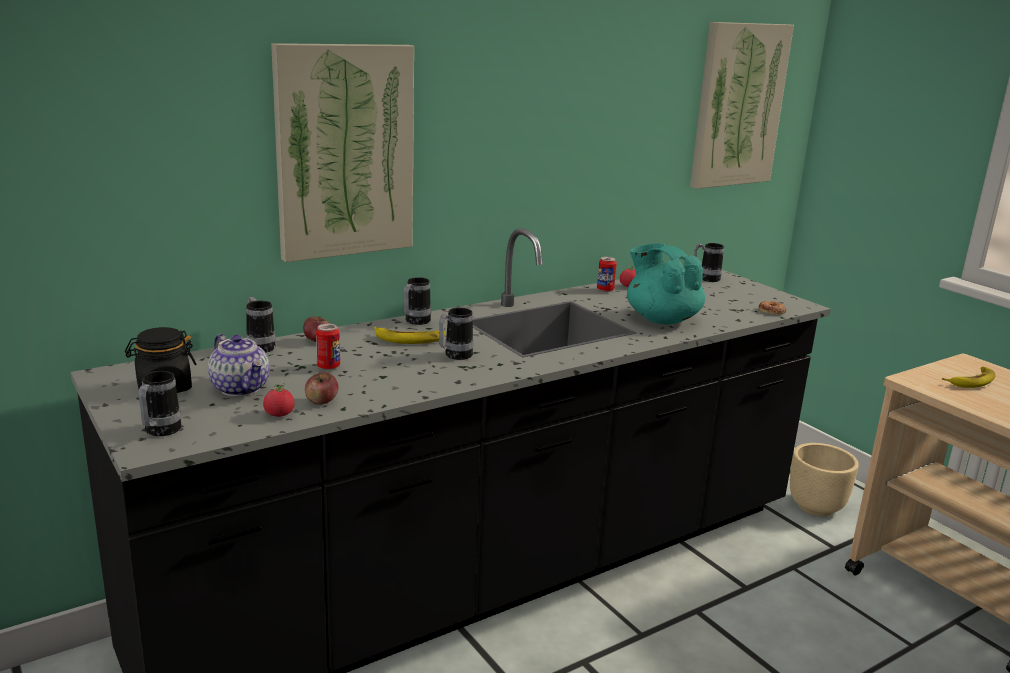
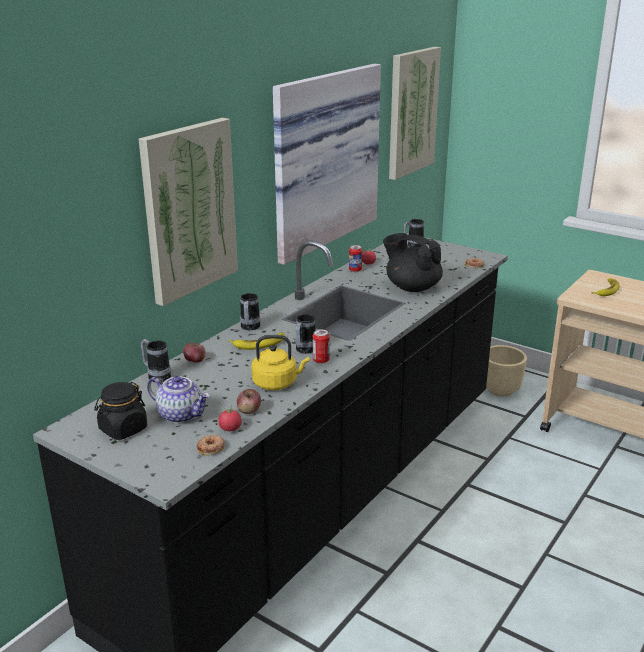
camera: 20 degrees left, 5 degrees up
(159, 432) = (160, 466): mug -> none
(235, 428) = (211, 448): none -> donut
(328, 367) = (225, 381): can -> can (321, 360)
(386, 381) = (277, 383): none -> yellow kettle
(573, 135) = (322, 159): none -> picture
(661, 319) = (412, 287): turquoise teapot -> black teapot

